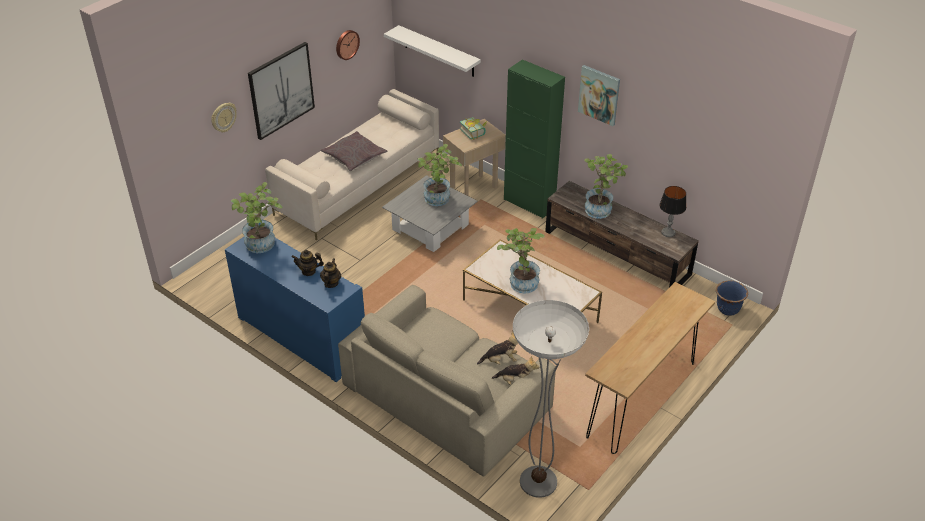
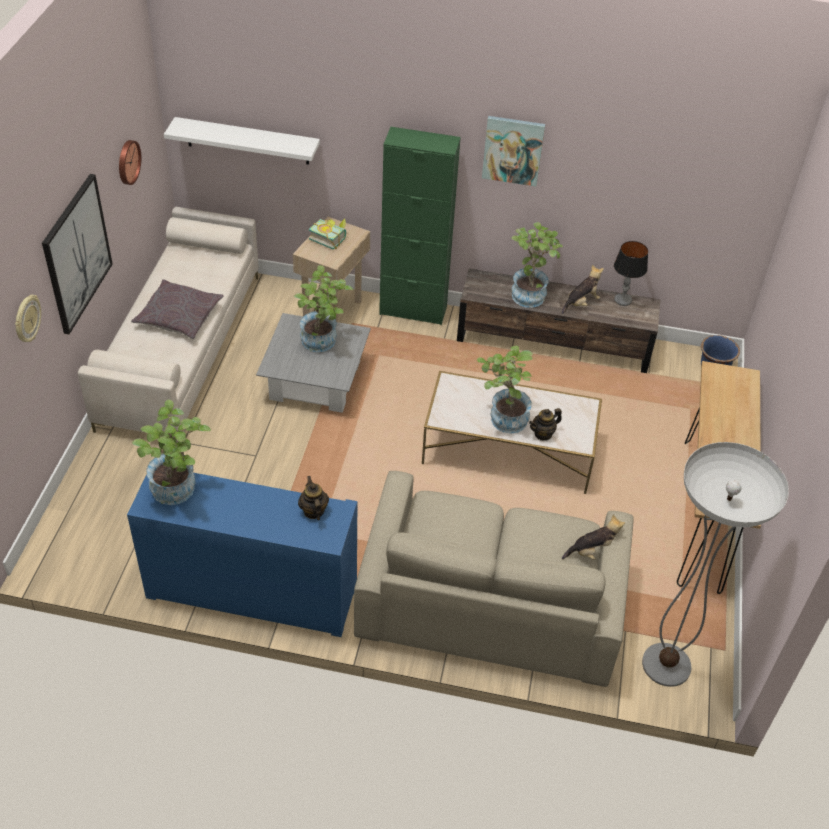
camera: 30 degrees left, 5 degrees up
(308, 271) = (270, 504): teapot -> teapot (543, 434)
(500, 360) = (555, 531): plush toy -> plush toy (581, 303)

